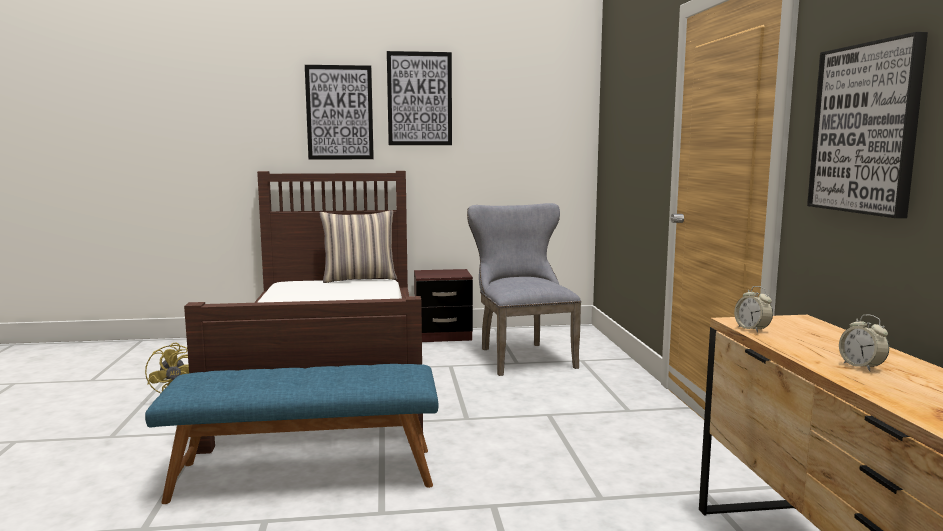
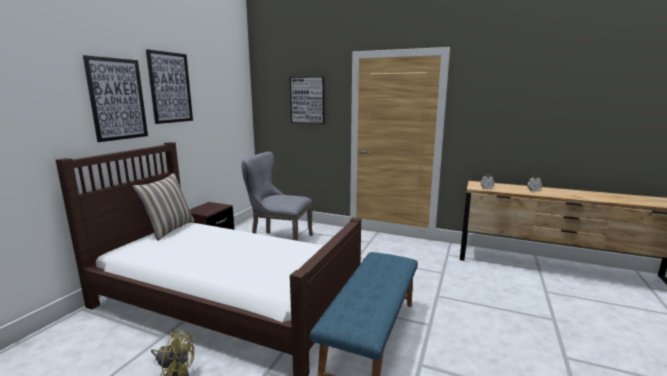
camera: 60 degrees left, 5 degrees up
(865, 129) = (492, 116): picture -> picture (307, 100)

